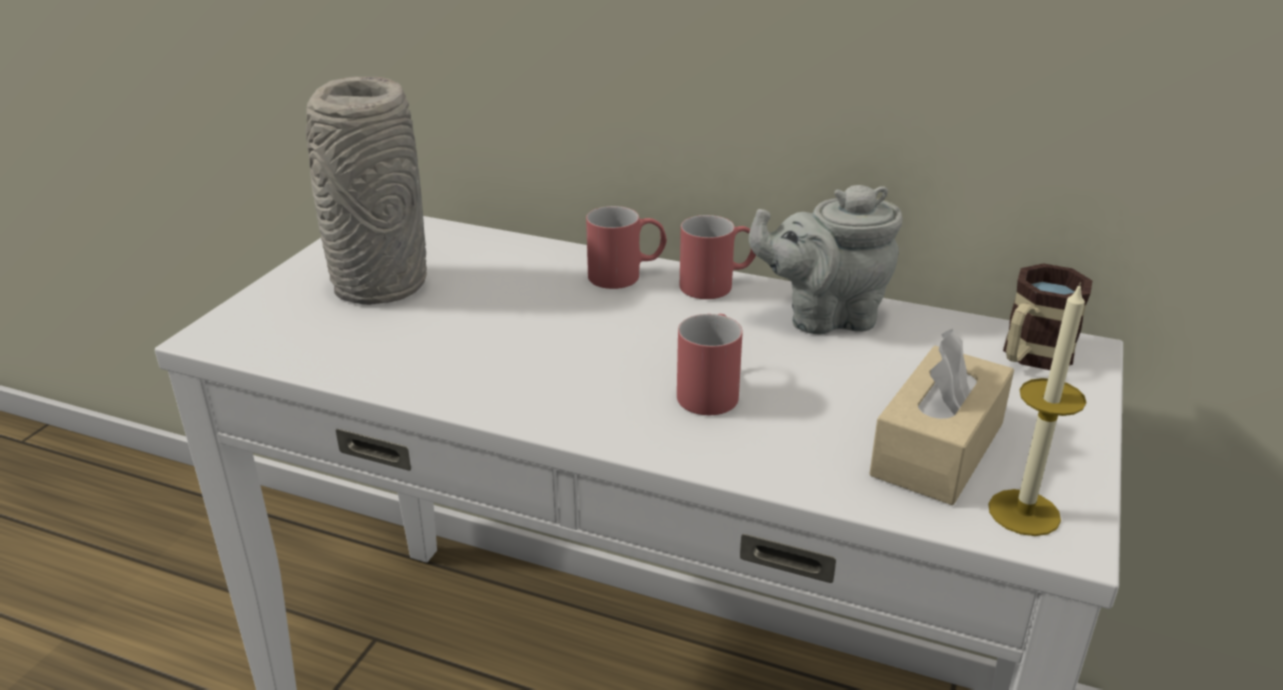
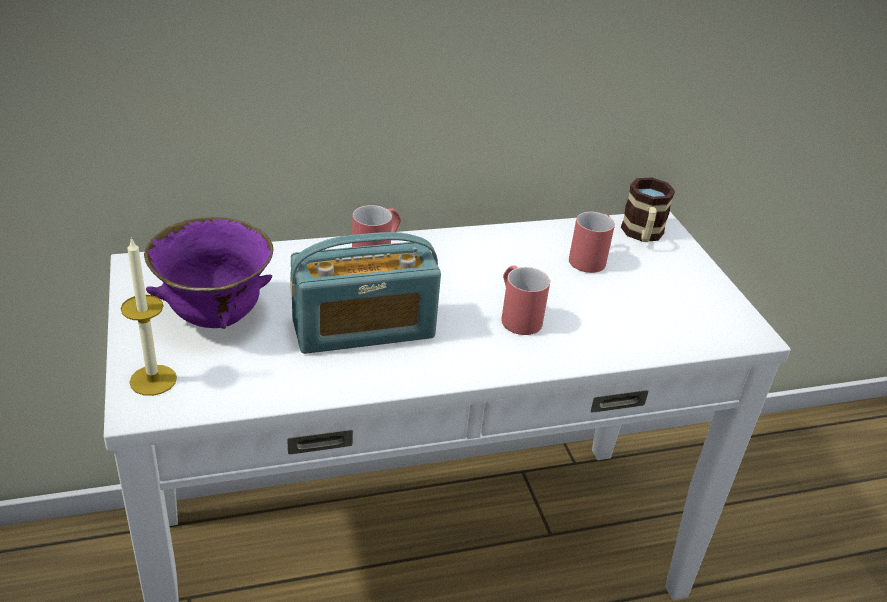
camera: 40 degrees left, 5 degrees up
(378, 284) = (215, 318): grey vase -> purple bowl
(508, 342) = (363, 329): none -> radio
(718, 284) = (440, 241): red mug -> red mug (591, 257)
(824, 317) = (522, 244): grey teapot -> none
(937, 449) = (658, 308): beige tissue box -> none
(1024, 512) = (725, 327): candle -> candle (153, 380)

